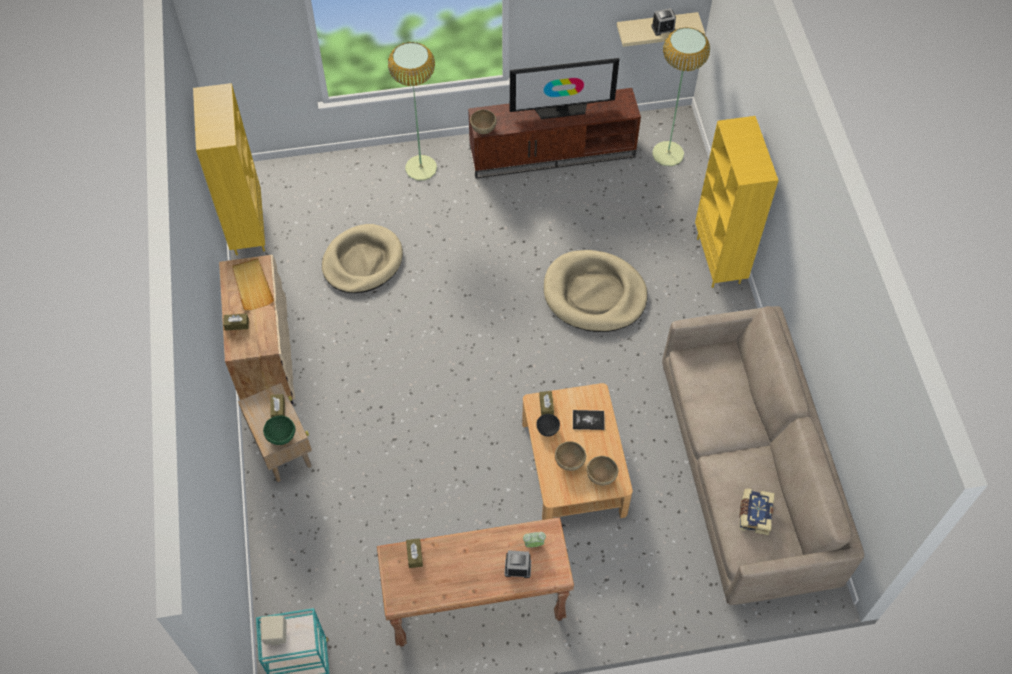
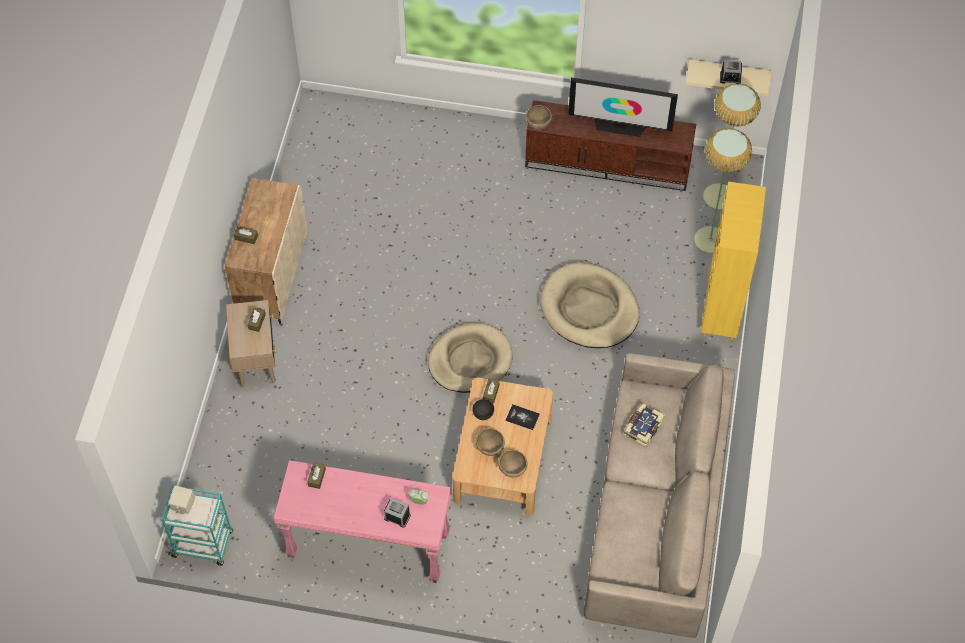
camera: 20 degrees right, 0 degrees up
(247, 228) = (300, 153): yellow bookcase -> none
(252, 285) = (272, 207): beige tray -> none
(281, 437) = (250, 346): green bowl -> none
(362, 261) = (390, 214): beige dog bed -> beige dog bed (470, 360)
(421, 168) = (479, 142): floor lamp -> floor lamp (710, 240)
(476, 607) = (368, 547): brown console table -> pink console table
(754, 514) = (630, 544): book -> book (642, 428)

